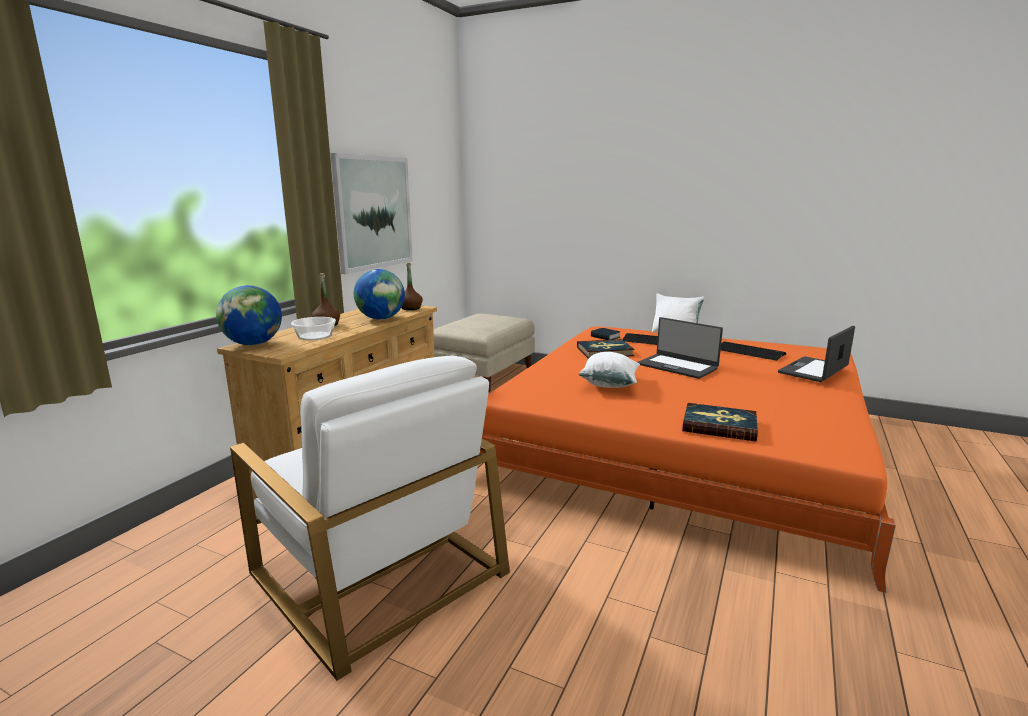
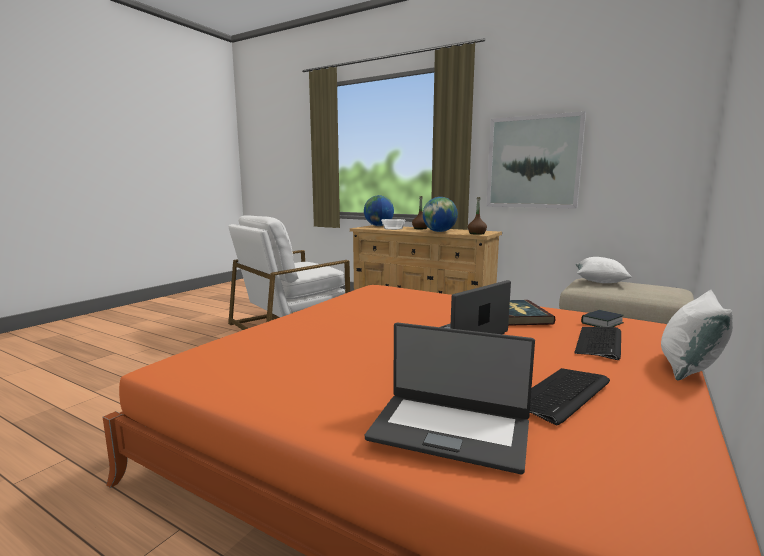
camera: 95 degrees right, 5 degrees down
(609, 385) = (397, 310): white pillow -> white pillow (600, 282)
(719, 425) = (278, 332): book -> none
(814, 370) = (450, 430): laptop -> laptop turned 150 degrees clockwise

